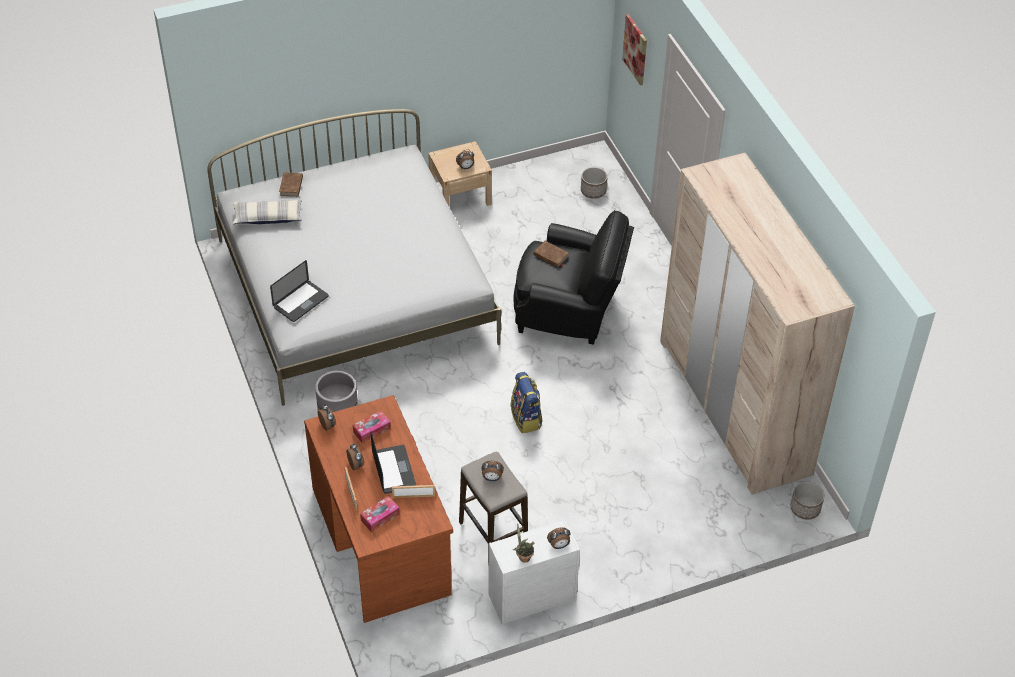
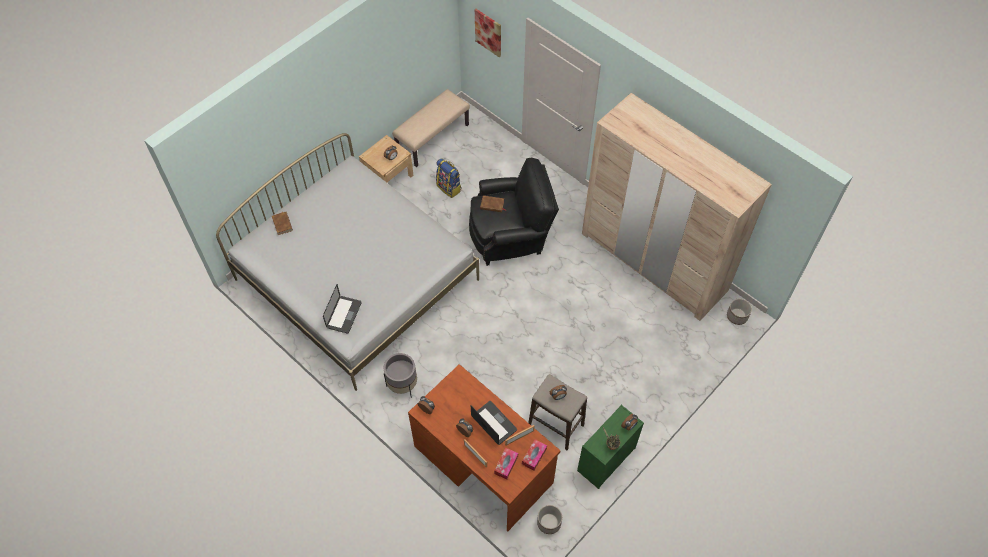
camera: 25 degrees left, 10 degrees up
(268, 217) = (279, 256): pillow -> none
(372, 430) = (460, 399): tissue box -> tissue box (534, 456)
(526, 418) = (528, 328): backpack -> backpack (449, 187)
(531, 598) = (605, 460): white dresser -> green dresser
(540, 172) = (432, 138): none -> beige bench
(593, 191) = (475, 138): planter -> planter (548, 523)

